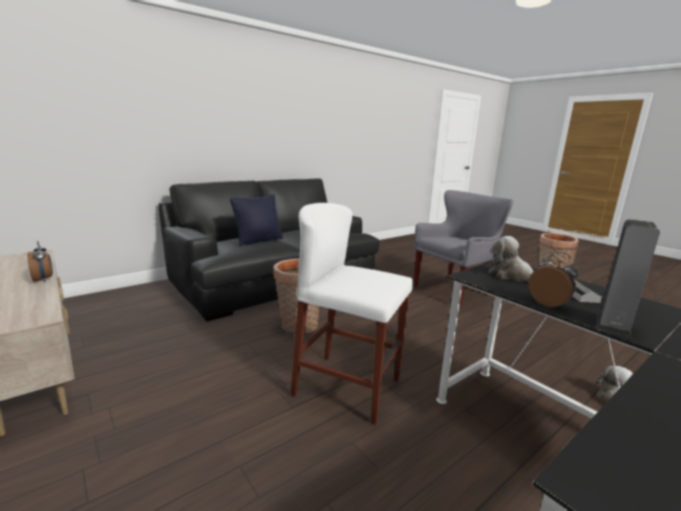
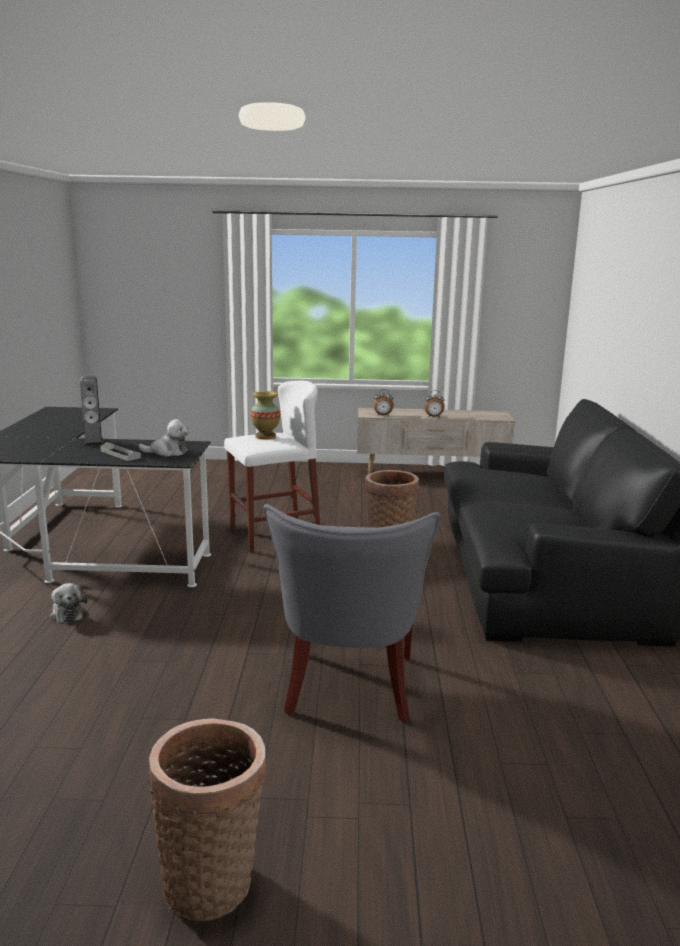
camera: 130 degrees right, 0 degrees up
(258, 241) = (505, 481): black pillow -> none
(353, 282) = (265, 436): none -> vase
(549, 303) = (132, 442): alarm clock -> alarm clock (383, 415)

